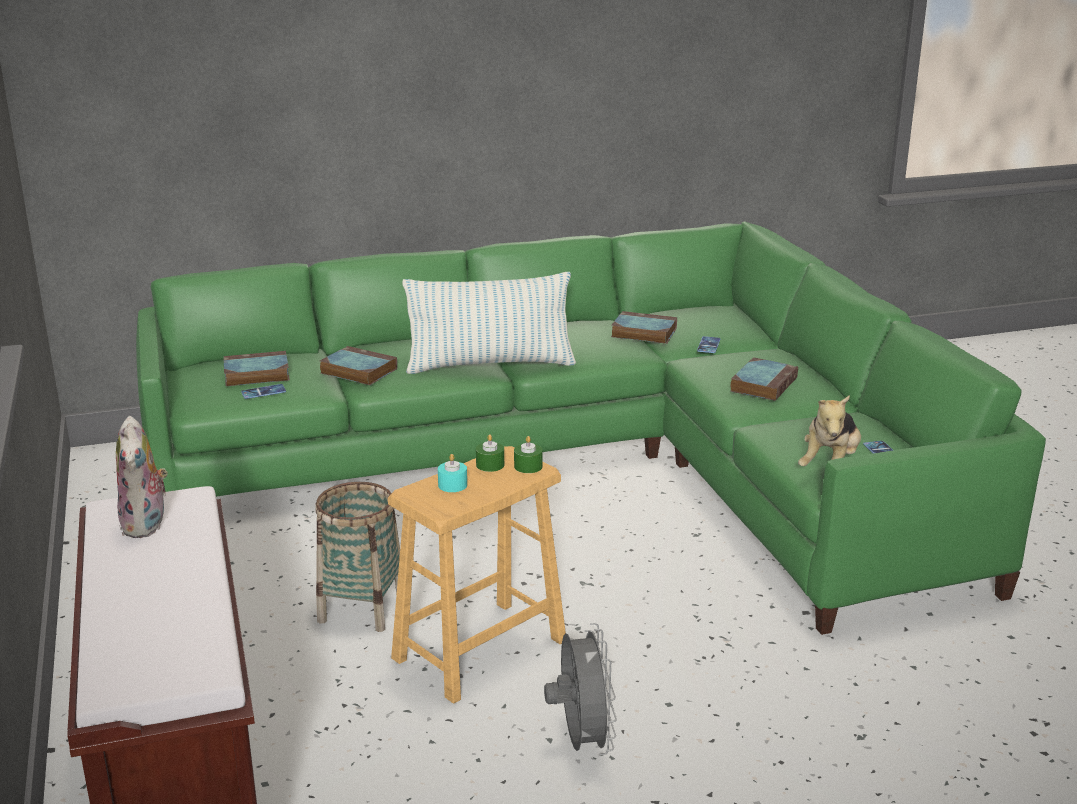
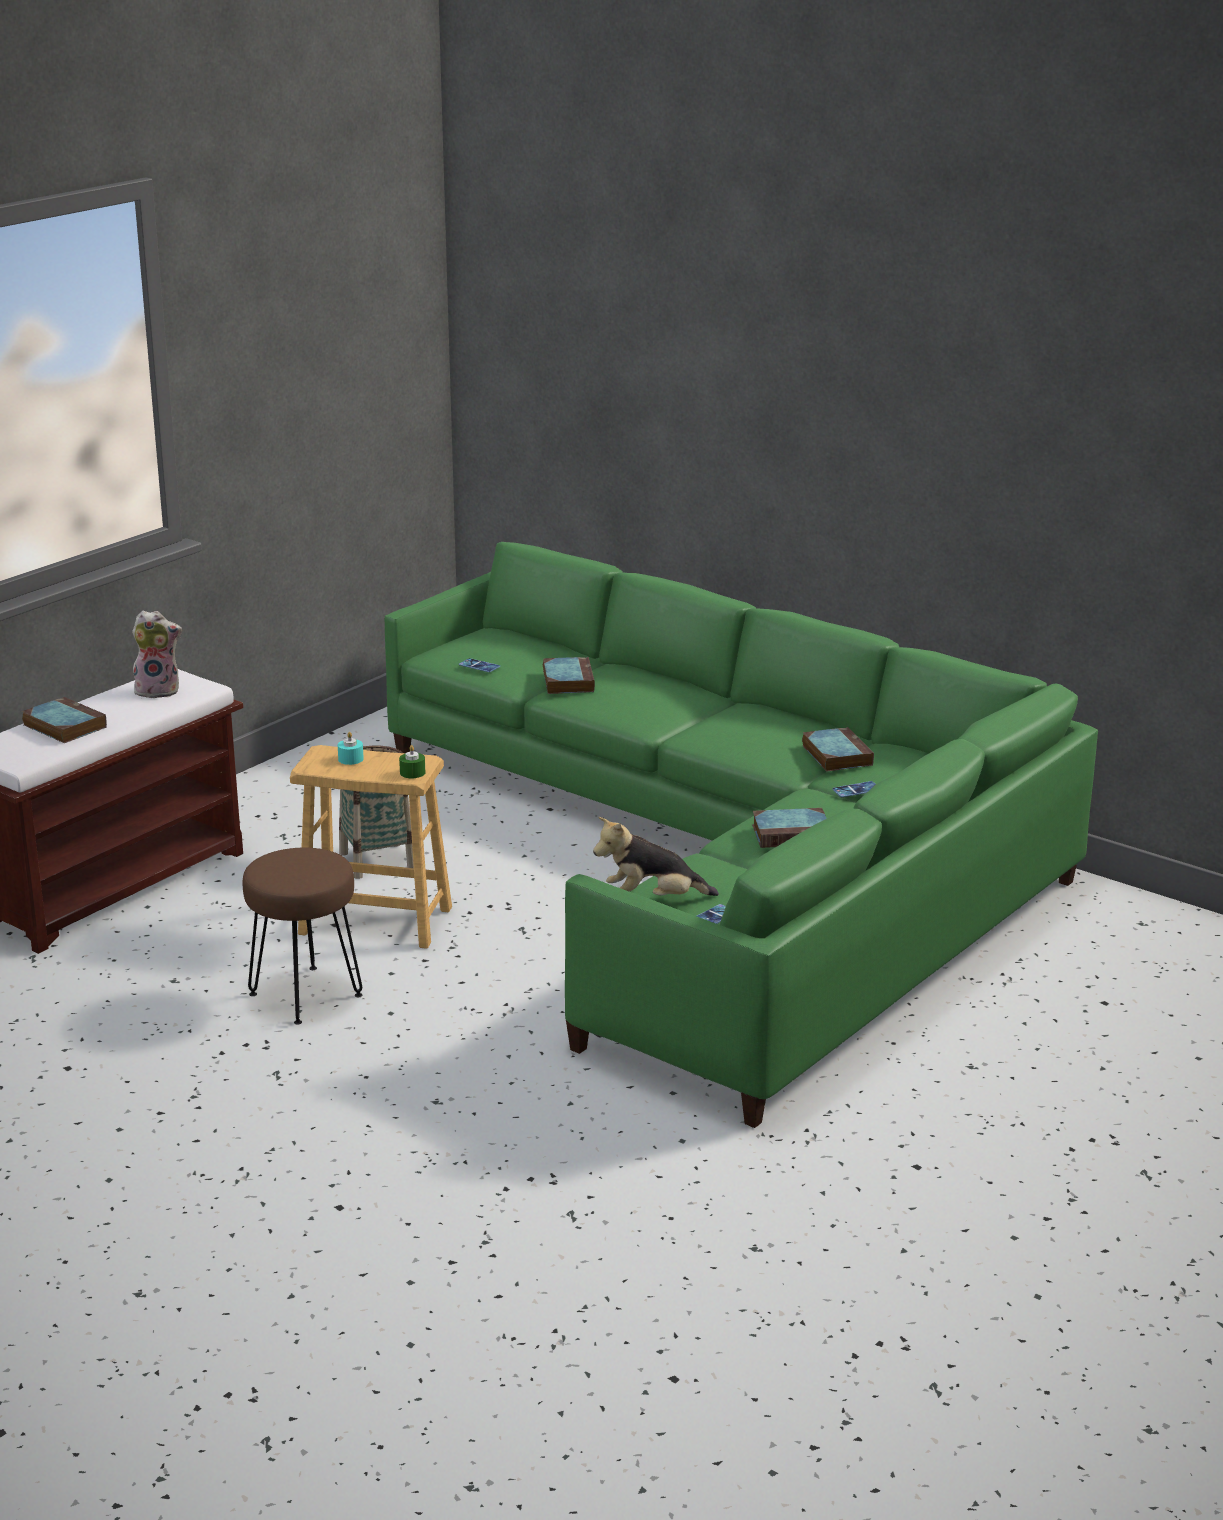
camera: 55 degrees right, 0 degrees up
(147, 525) = (159, 691): plush toy -> plush toy turned 135 degrees counterclockwise
(255, 374) = (504, 651): book -> book (63, 726)
(490, 365) = (663, 721): pillow -> none
(490, 465) = (398, 760): green candle -> none
(581, 741) = (306, 994): grey fan -> brown stool

